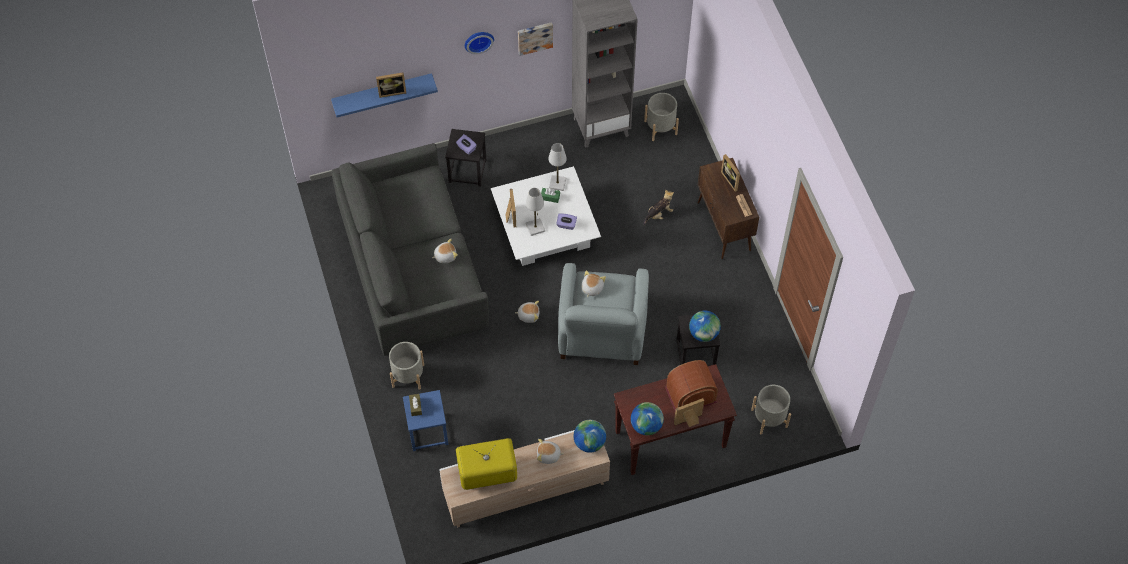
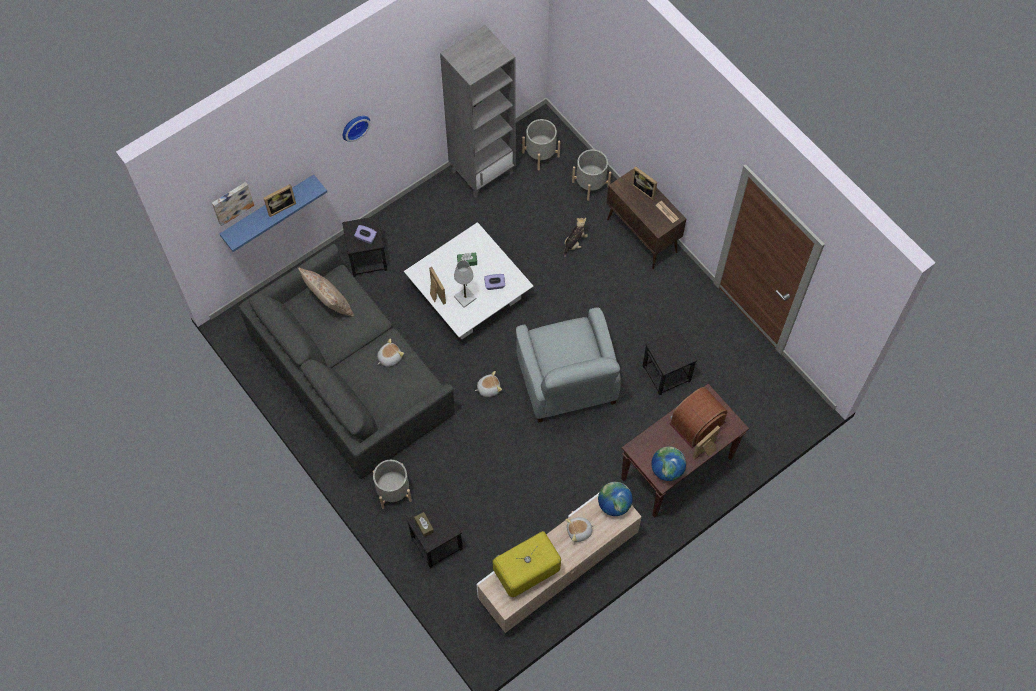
camera: 20 degrees left, 5 degrees up
(412, 194) = (329, 304): none -> beige pillow
(428, 432) = (437, 543): blue stool -> black stool
(534, 37) = (407, 105): picture -> picture (232, 202)
(557, 183) = (469, 245): white table lamp -> none
(591, 288) = (550, 344): plush toy -> none
(703, 333) = (677, 354): globe -> none
(769, 418) = (761, 414): grey planter -> grey planter (590, 184)

